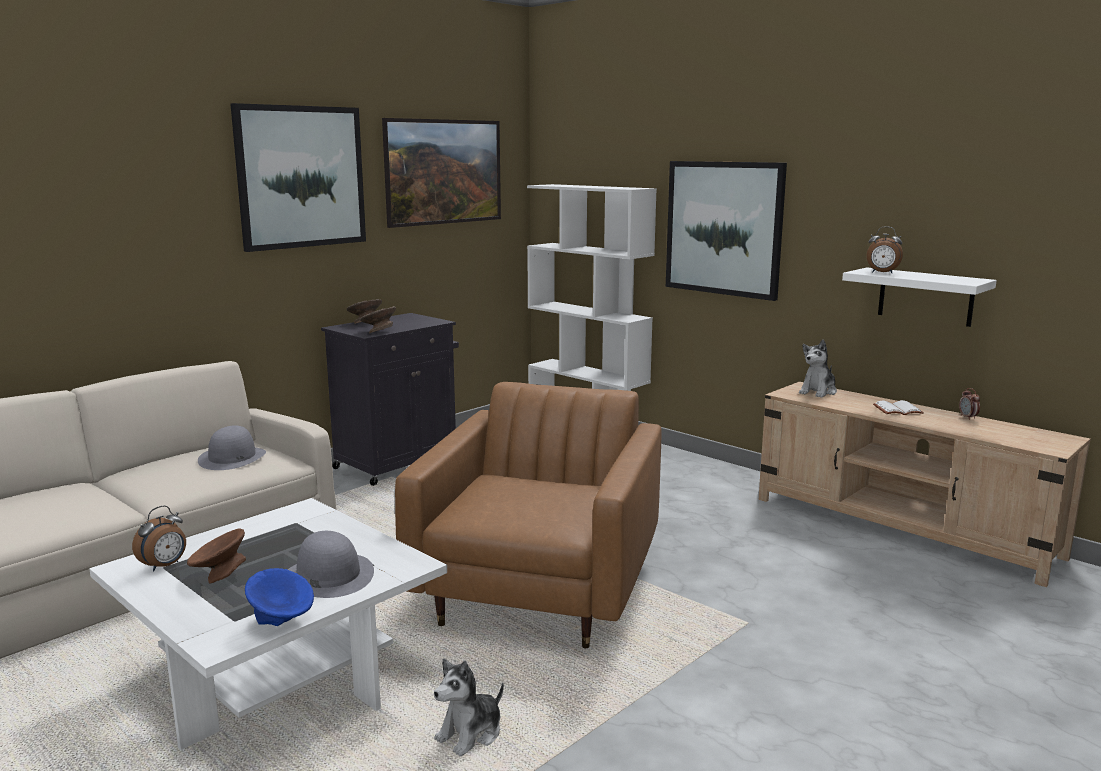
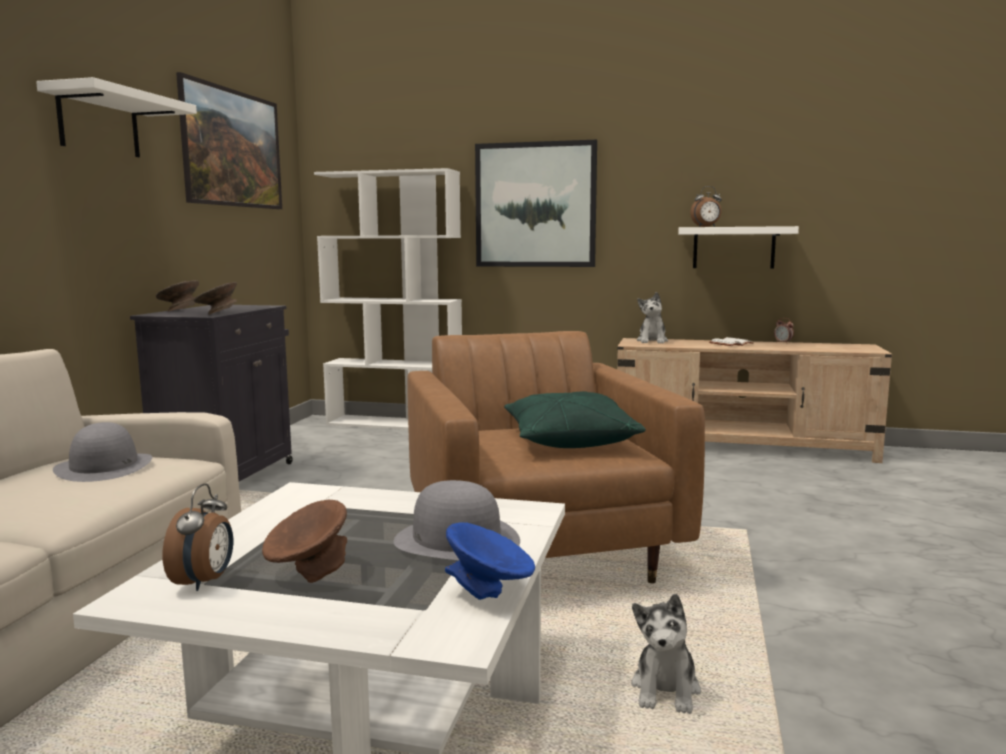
camera: 30 degrees left, 5 degrees down
(301, 177) = (99, 123): picture -> white shelf
(540, 504) = (569, 440): none -> green pillow

